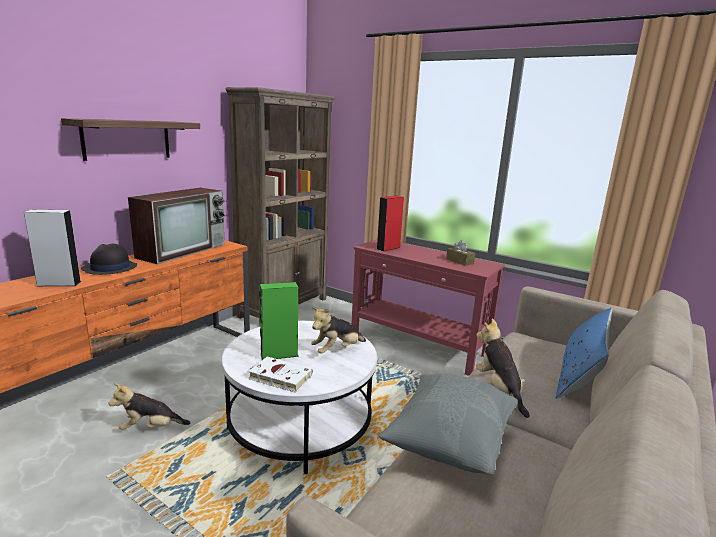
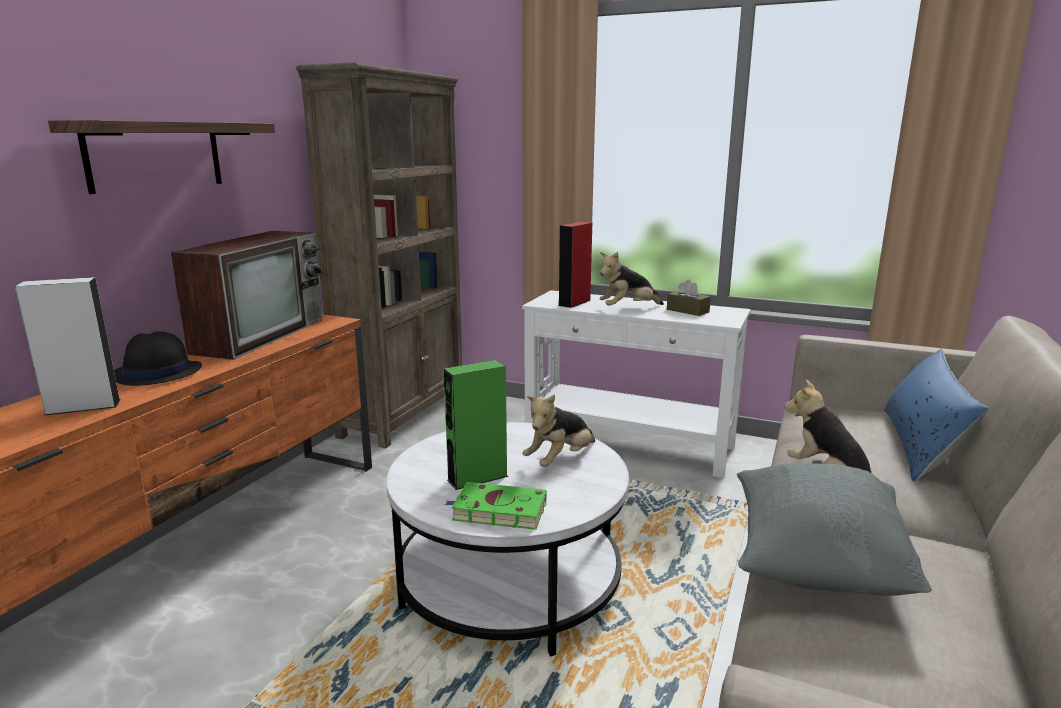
camera: 10 degrees left, 0 degrees up
(150, 428) = (271, 628): plush toy -> plush toy (628, 309)
(279, 377) = (497, 511): white book -> green book
(418, 345) = (629, 444): red console table -> white console table

